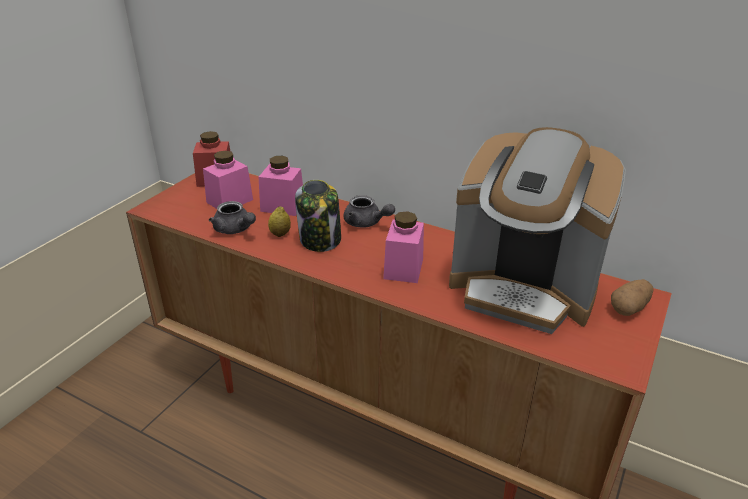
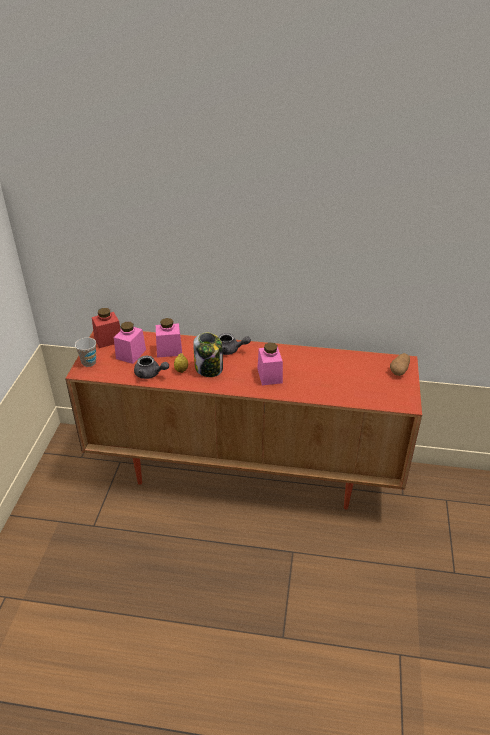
camera: 20 degrees left, 5 degrees up
(170, 200) = (89, 362): none -> cup
(523, 289) = (341, 373): coffee machine -> none

